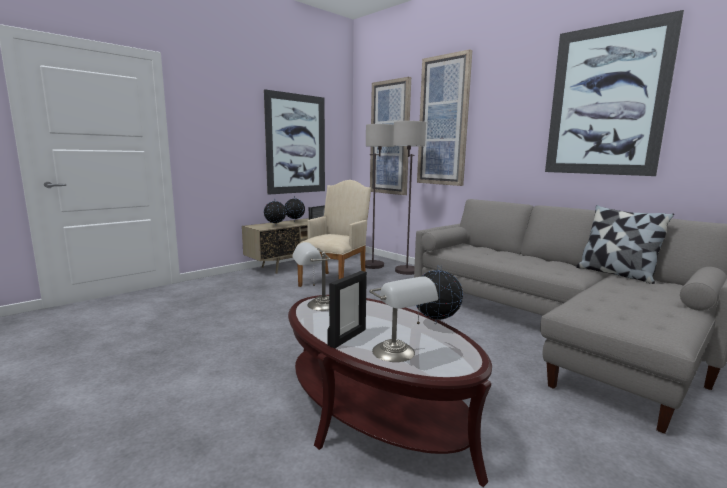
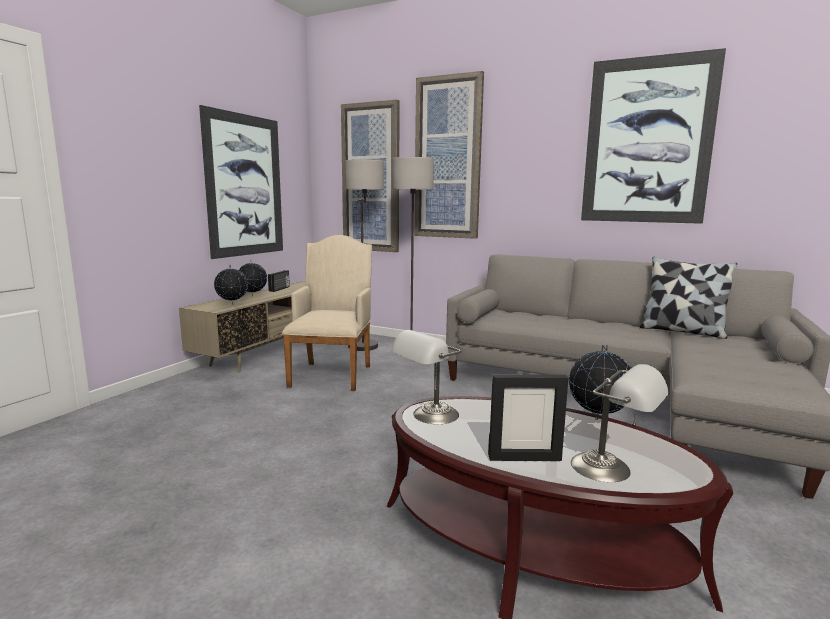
camera: 20 degrees left, 0 degrees up
(347, 337) = (524, 457): picture frame -> picture frame turned 75 degrees clockwise

